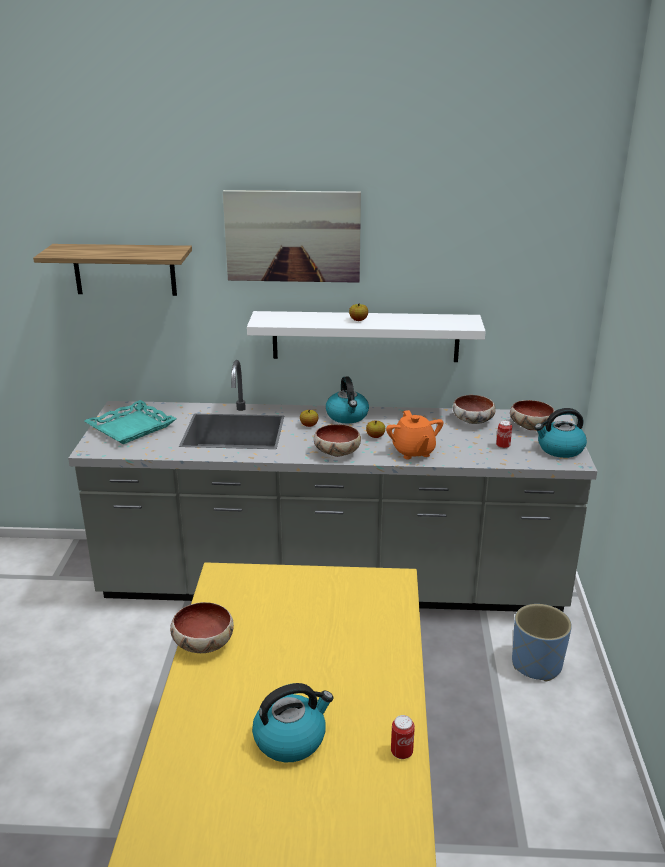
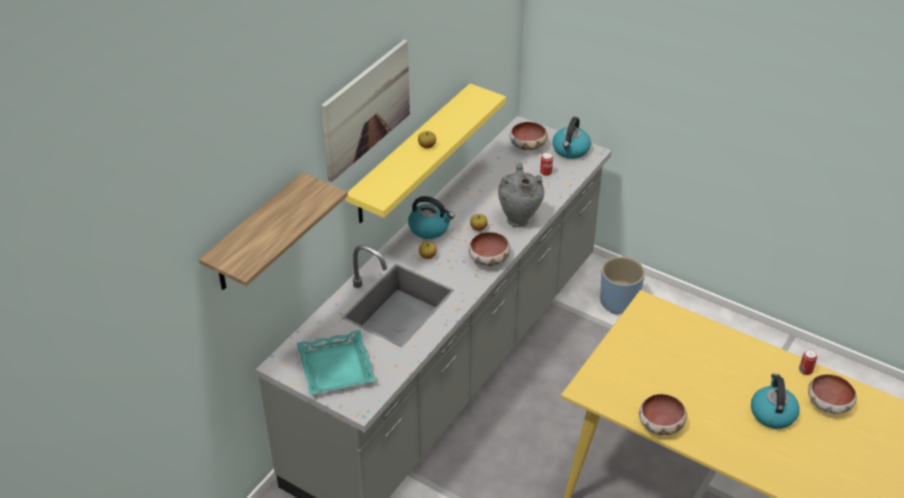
camera: 60 degrees left, 15 degrees up
(365, 336) = (411, 154): white shelf -> yellow shelf
(413, 452) = (519, 219): orange teapot -> grey vase
(473, 421) = (496, 168): bowl -> bowl (829, 404)

